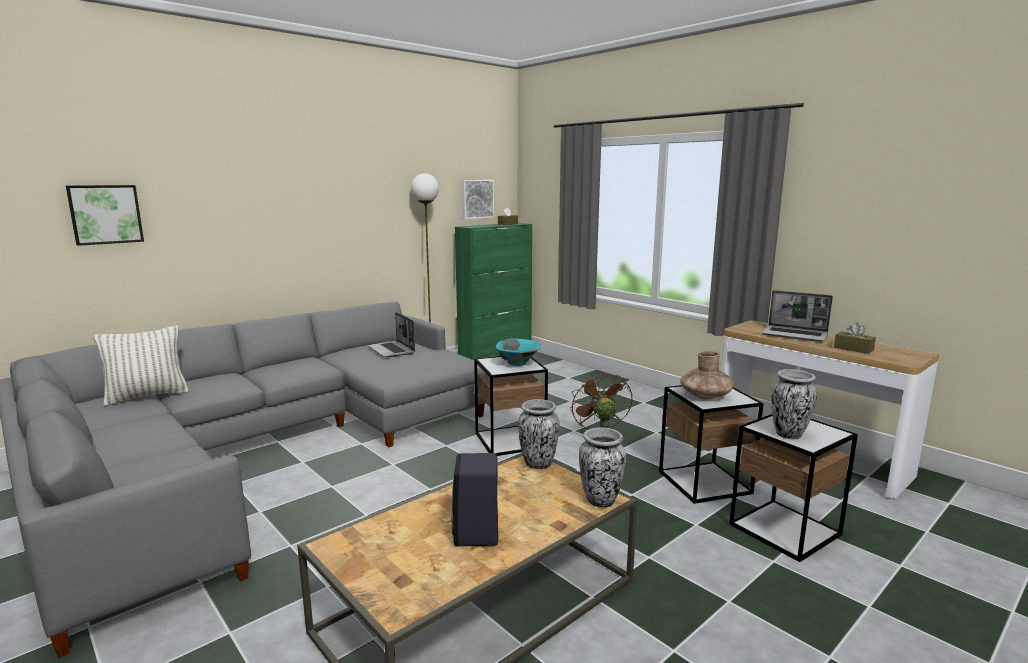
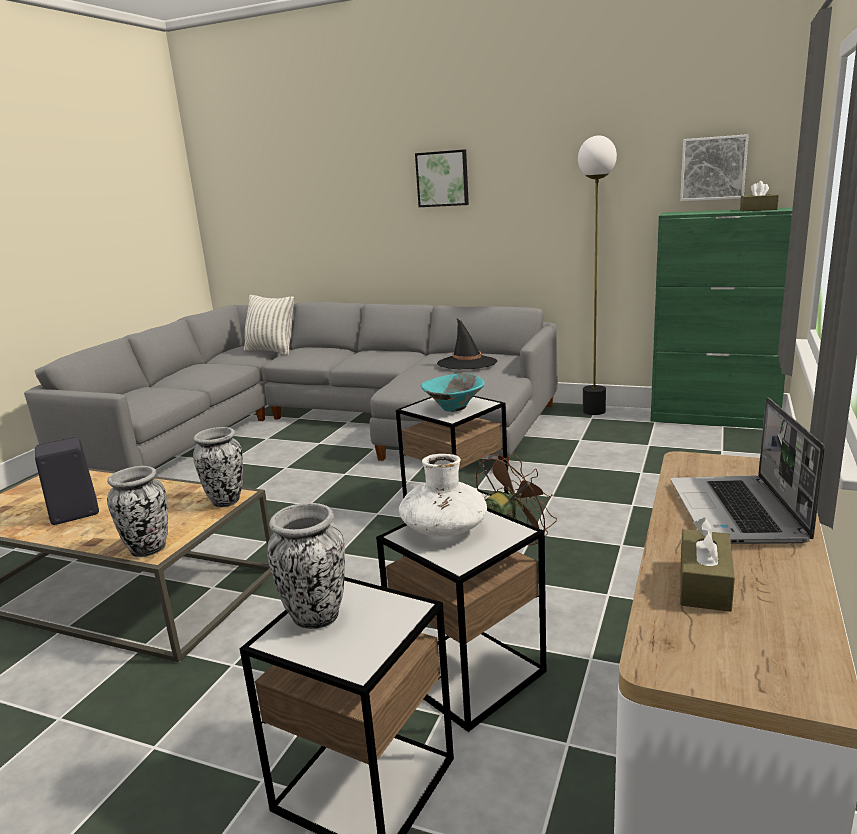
camera: 65 degrees right, 5 degrees up
(105, 214) = (290, 197): picture -> picture (443, 178)
(392, 350) = (467, 363): laptop -> black hat
(705, 396) = (444, 529): brown vase -> white vase

